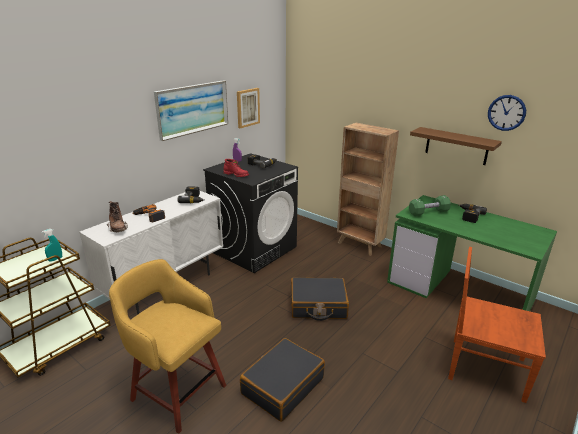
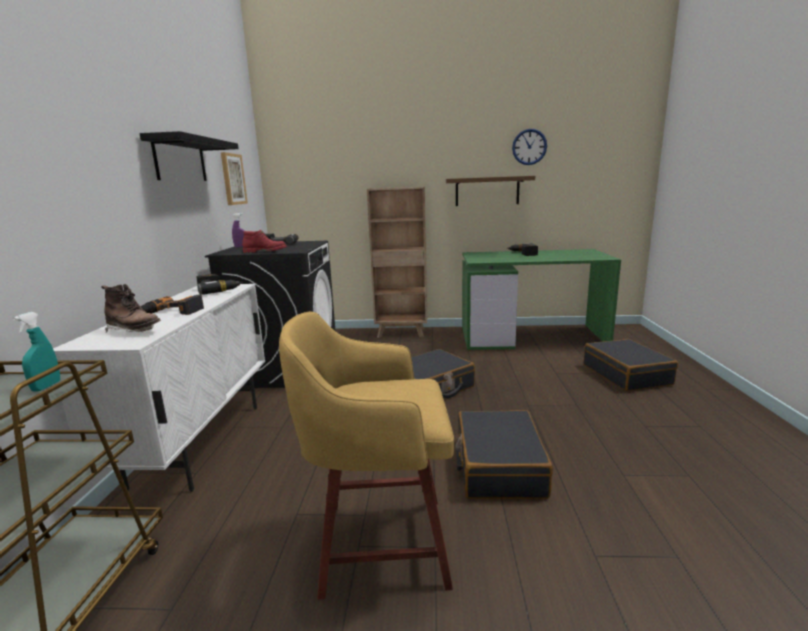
camera: 35 degrees left, 10 degrees down
(193, 109) = (180, 160): picture -> black shelf
(428, 212) = (490, 257): green dumbbell -> none
(484, 368) = (626, 375): brown chair -> black suitcase

